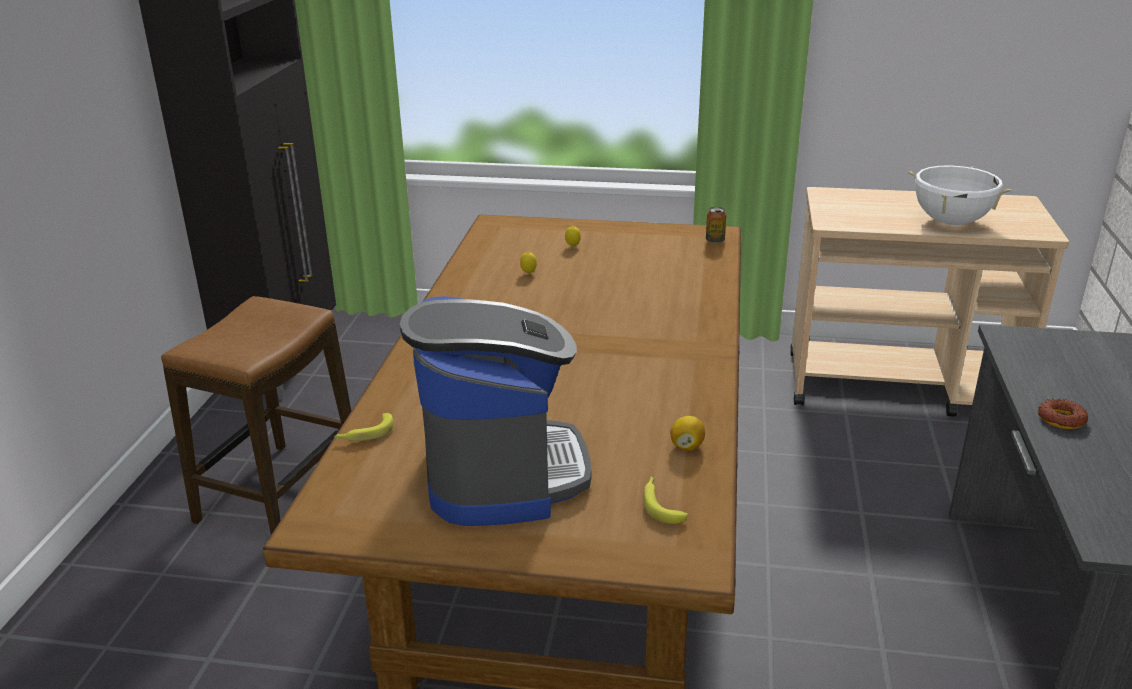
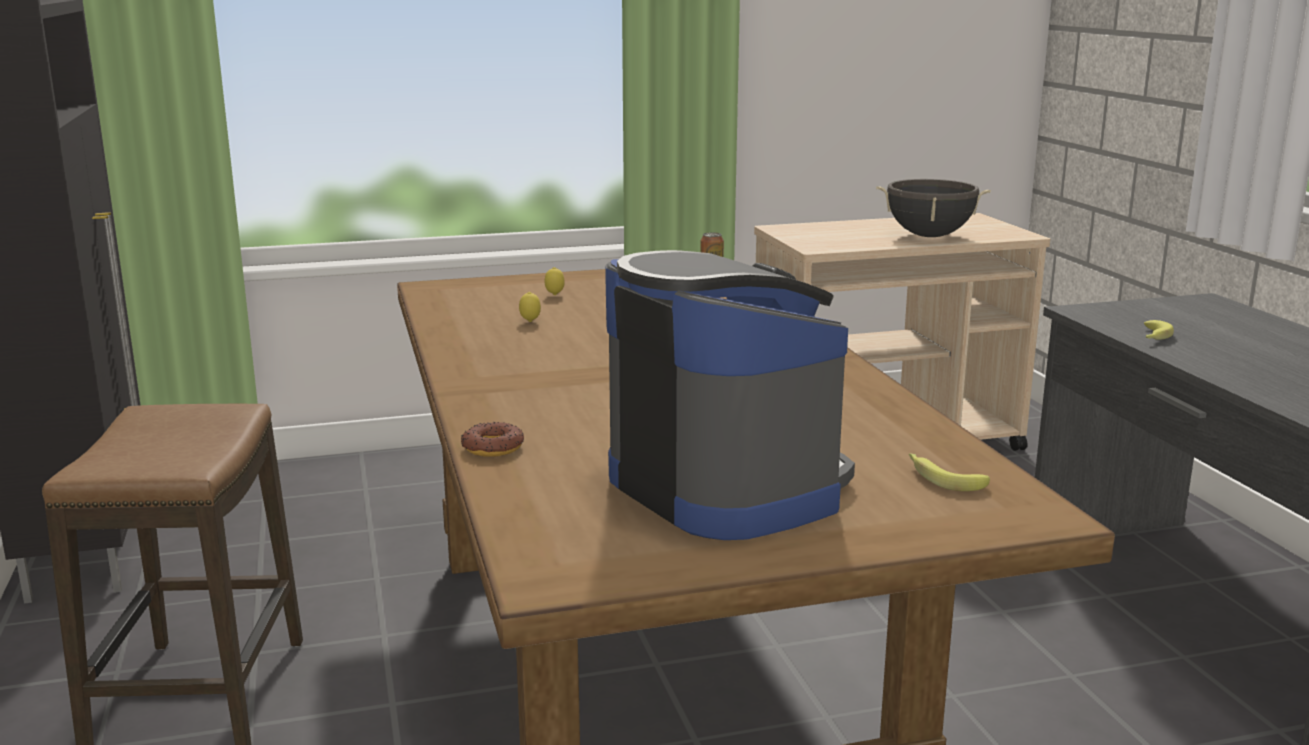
camera: 25 degrees left, 10 degrees down
(365, 434) = (504, 484): banana -> banana (1153, 337)
(687, 446) = (904, 429): lemon -> none
(951, 222) = (929, 236): white cooking pot -> black cooking pot
(1061, 419) = (1204, 359): donut -> donut (492, 447)

